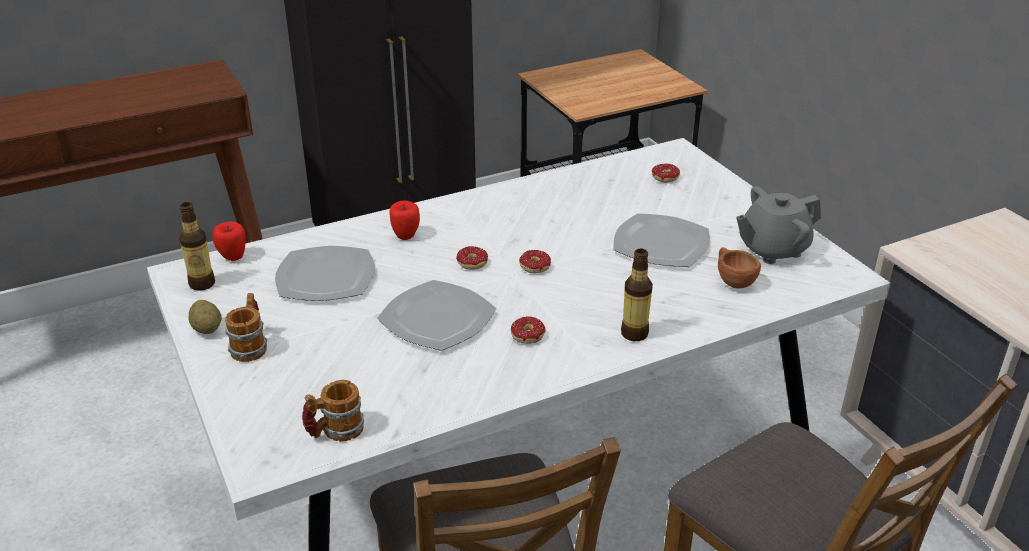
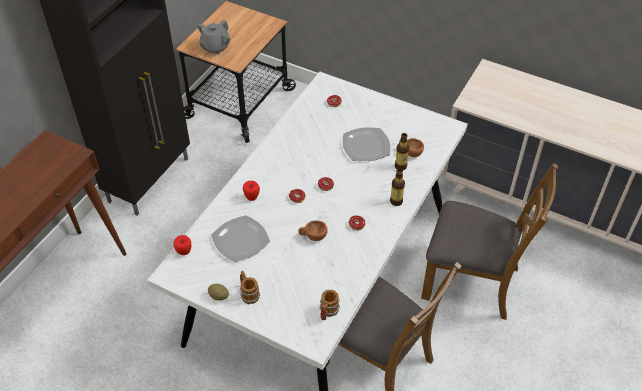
camera: 35 degrees left, 15 degrees up
(202, 284) = (187, 274): bottle -> bottle (400, 166)
(437, 319) = (312, 236): plate -> brown cup
(772, 249) = (412, 127): grey teapot -> grey teapot (215, 47)

